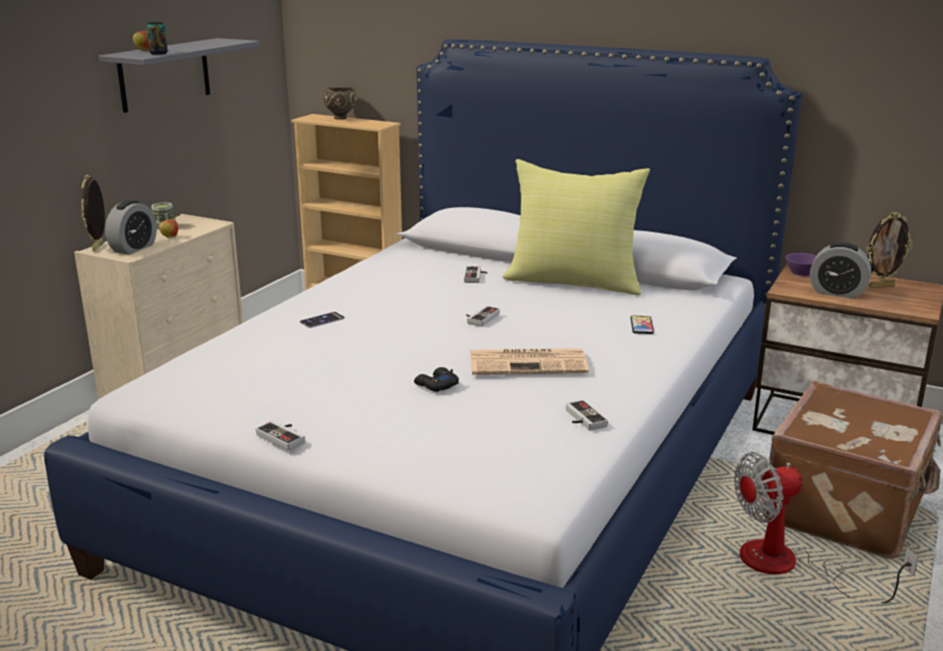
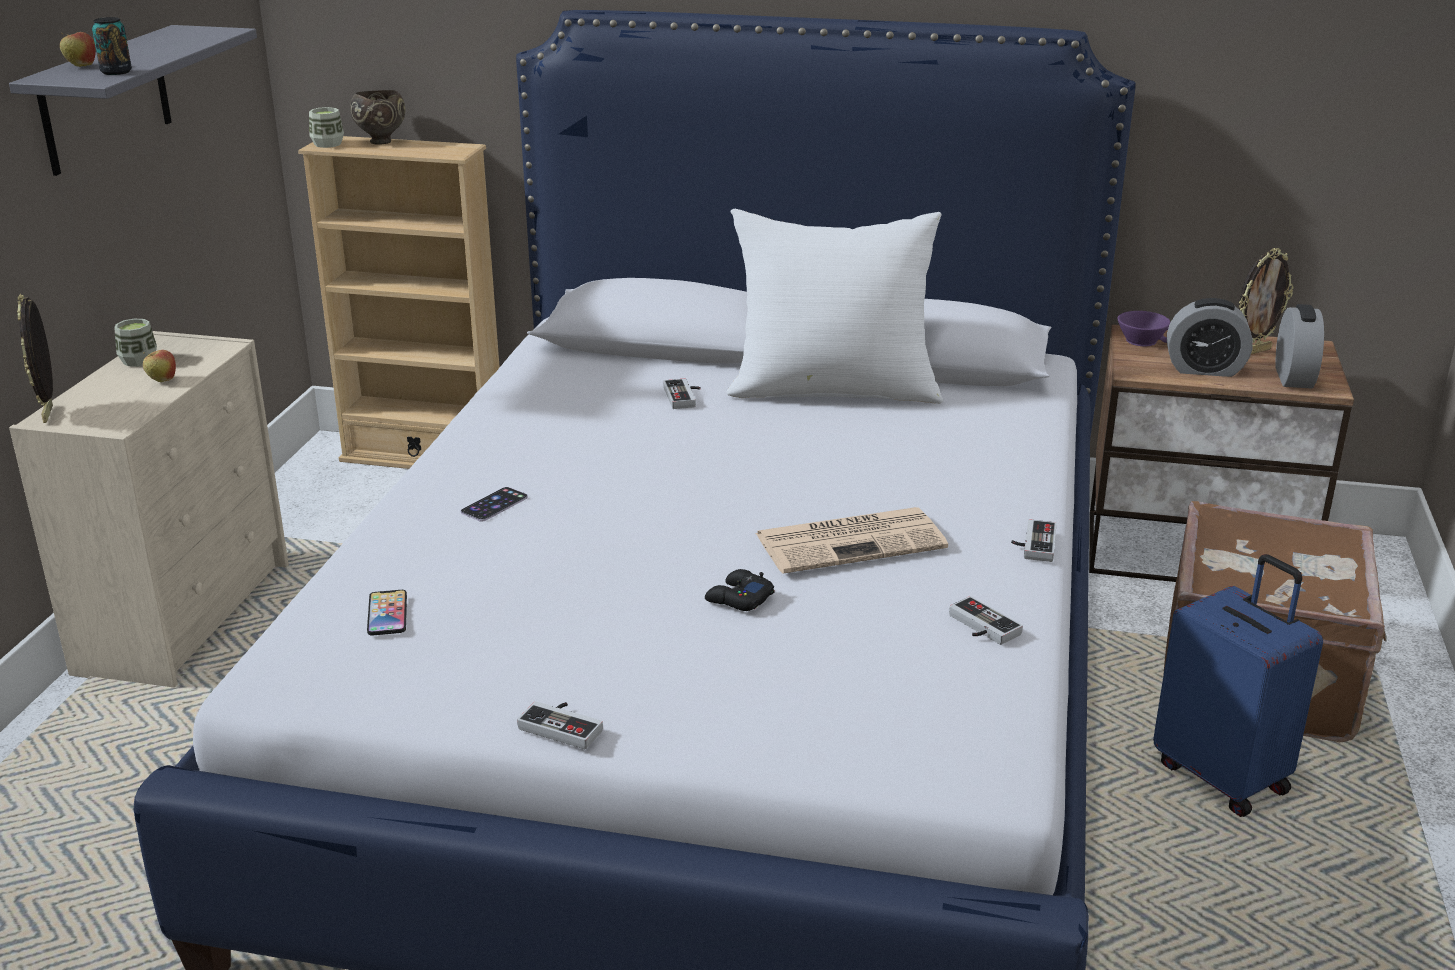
camera: 15 degrees left, 5 degrees up
(134, 248) = (113, 409): alarm clock -> alarm clock (1293, 377)
(309, 118) = (328, 144): none -> cup
(480, 318) = (734, 471): game controller -> game controller (1032, 544)
(574, 281) = (834, 389): yellow pillow -> white pillow
(641, 326) = (972, 456): phone -> phone (387, 614)
(788, 567) = (1223, 776): fan -> blue suitcase

